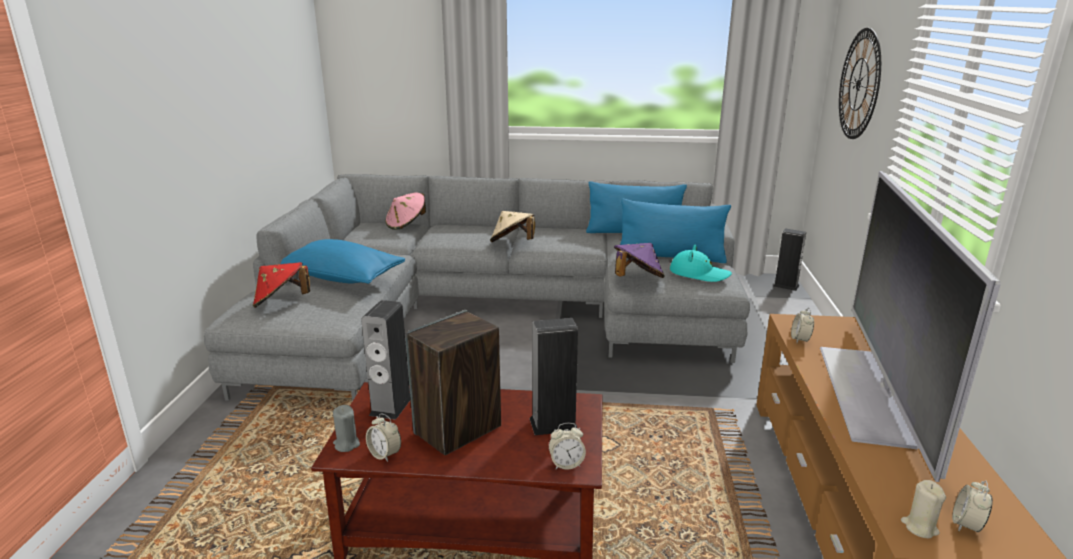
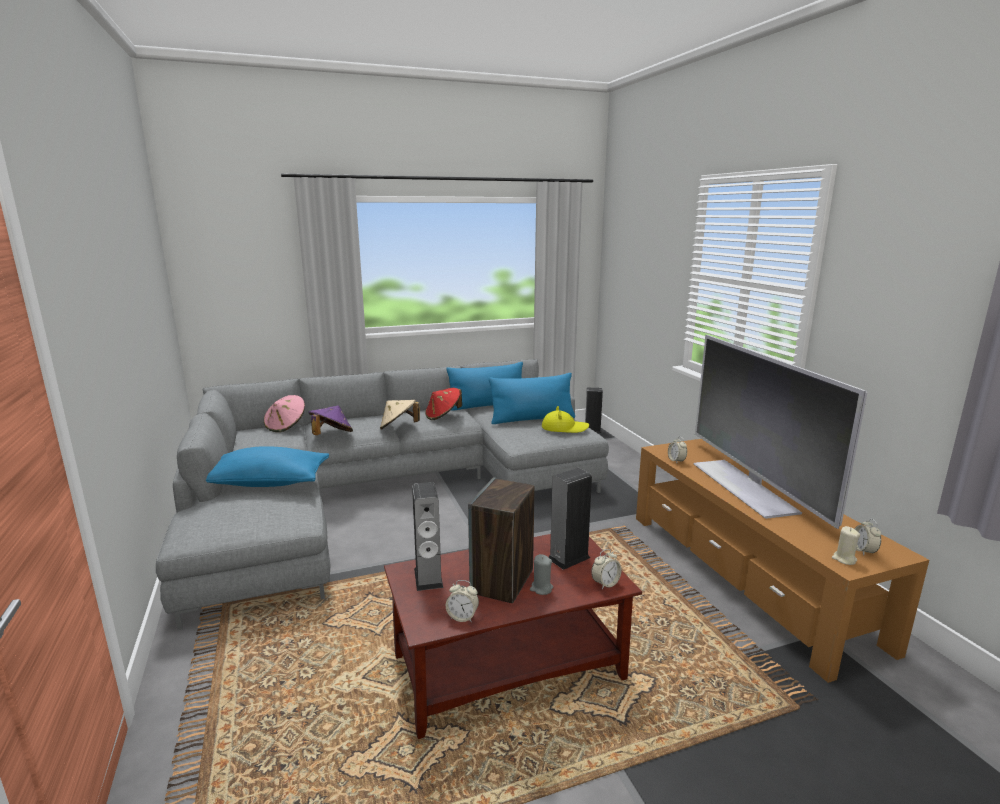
camera: 25 degrees left, 5 degrees down
(281, 302) = (226, 516): red hat -> red hat (443, 416)
(346, 444) = (421, 619): grey candle -> grey candle (541, 588)
(637, 279) = (524, 439): purple hat -> purple hat (331, 435)
(699, 273) = (564, 428): turquoise hat -> yellow hat
(859, 84) = (638, 277): wall clock -> none

